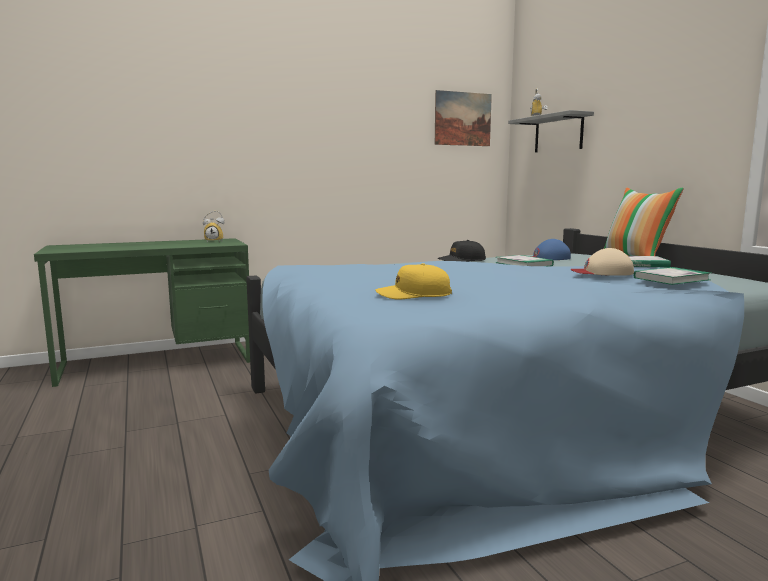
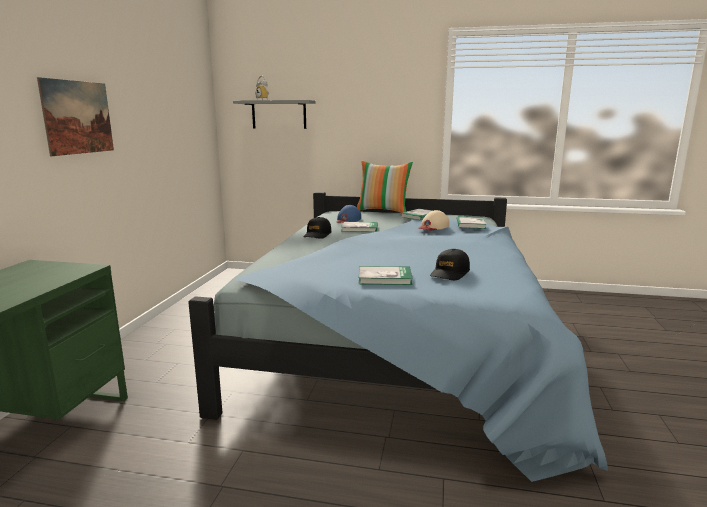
camera: 55 degrees left, 5 degrees up
(214, 241) = (38, 271): alarm clock -> none
(350, 284) = (385, 278): none -> book
(413, 295) = (450, 273): yellow cap -> black cap
(463, 119) = (190, 96): picture -> picture (78, 117)

